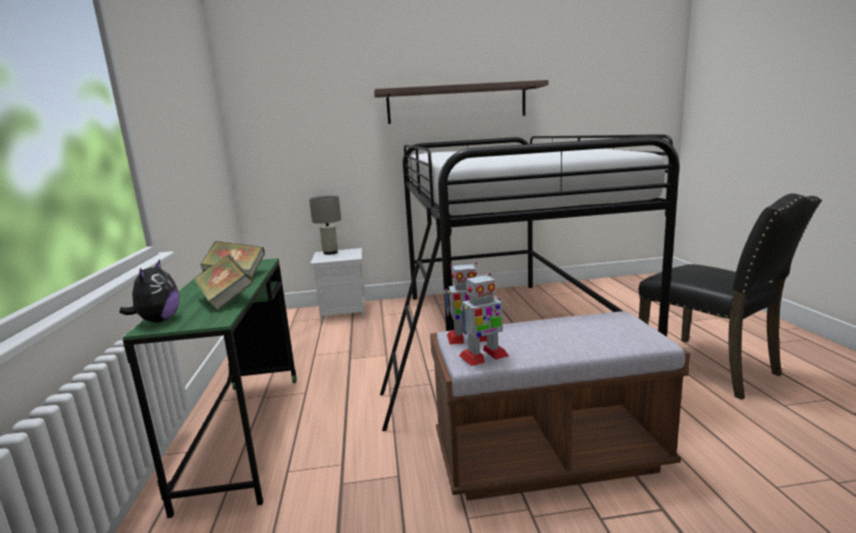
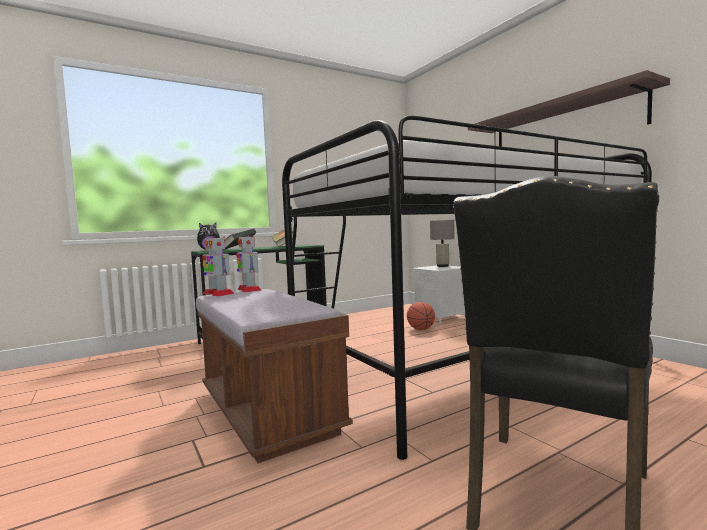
camera: 65 degrees right, 10 degrees down
(370, 330) = (421, 329): none -> basketball

